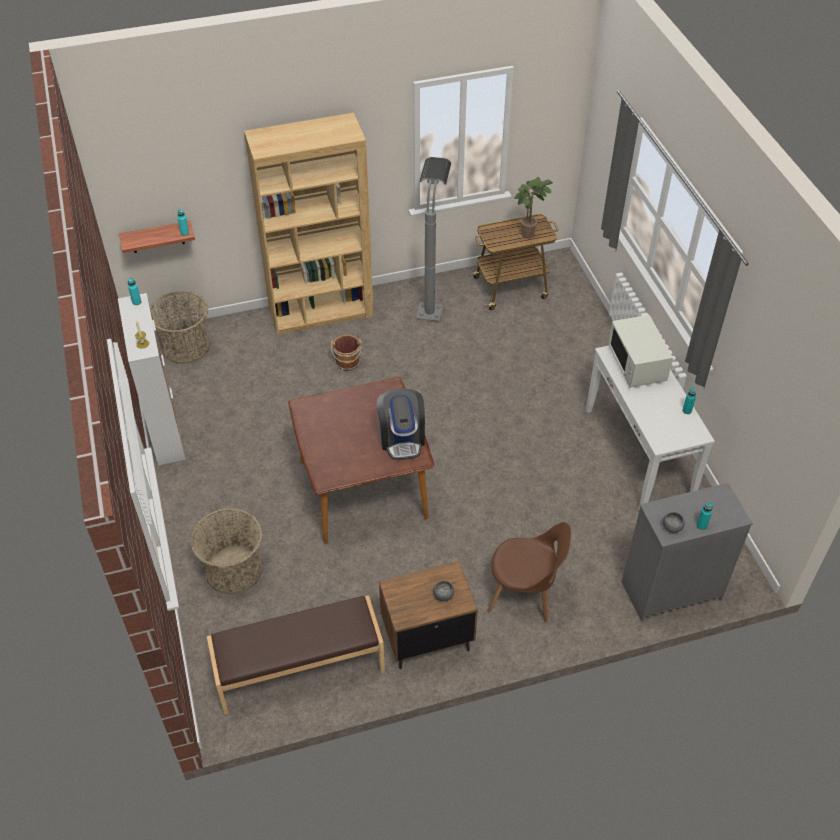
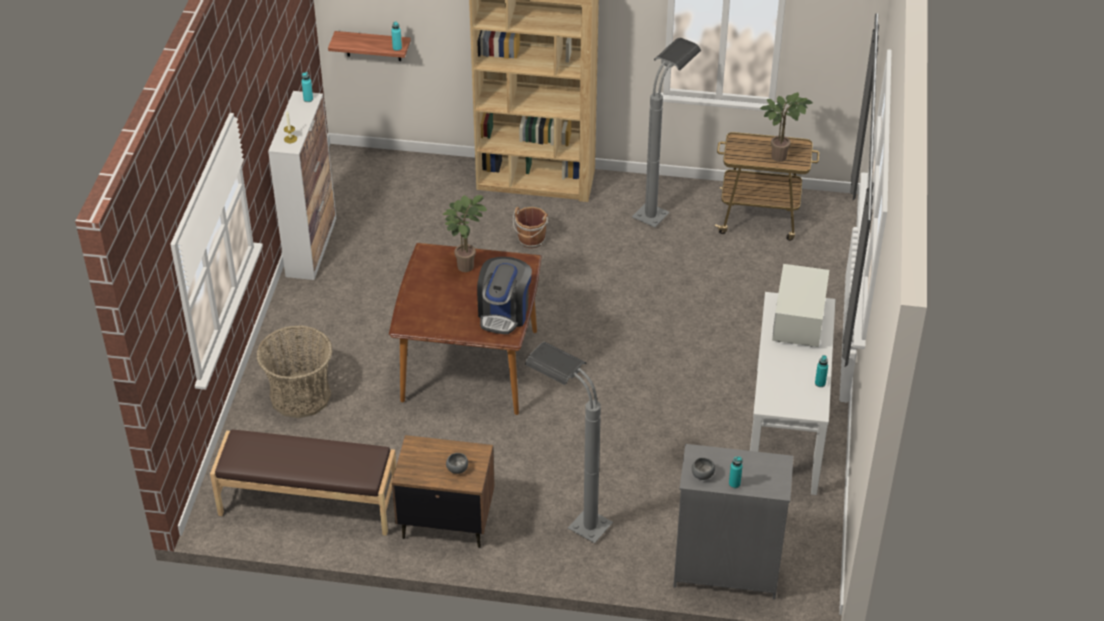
camera: 25 degrees right, 5 degrees down
(186, 346) = (377, 173): basket -> none
(342, 406) = (465, 264): none -> potted plant
(524, 593) = (570, 517): brown chair -> grey floor lamp

